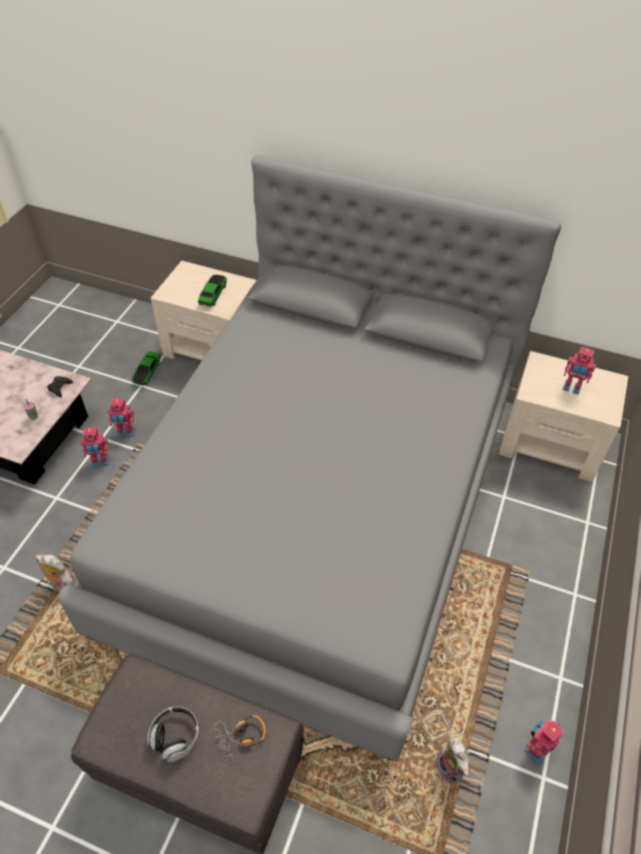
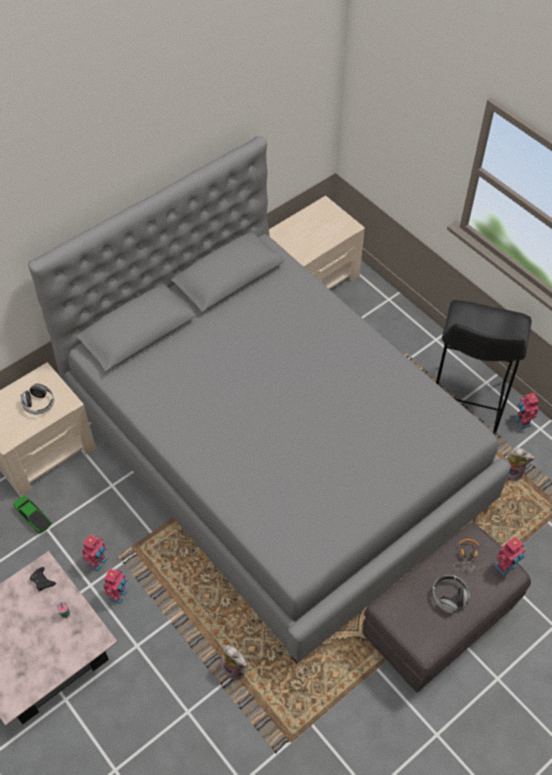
camera: 60 degrees left, 5 degrees up
(62, 585) = (235, 668): plush toy -> plush toy turned 105 degrees counterclockwise
(213, 295) = (39, 404): toy car -> headphones
(513, 667) = (466, 402): none -> black stool
(571, 388) = (315, 231): toy robot -> toy robot (505, 567)

